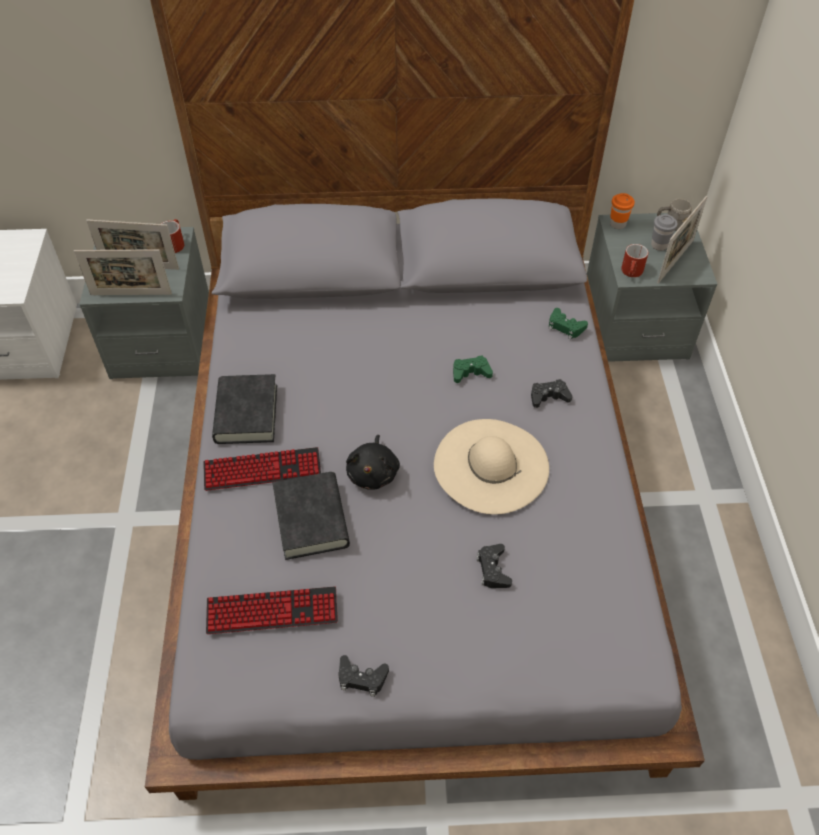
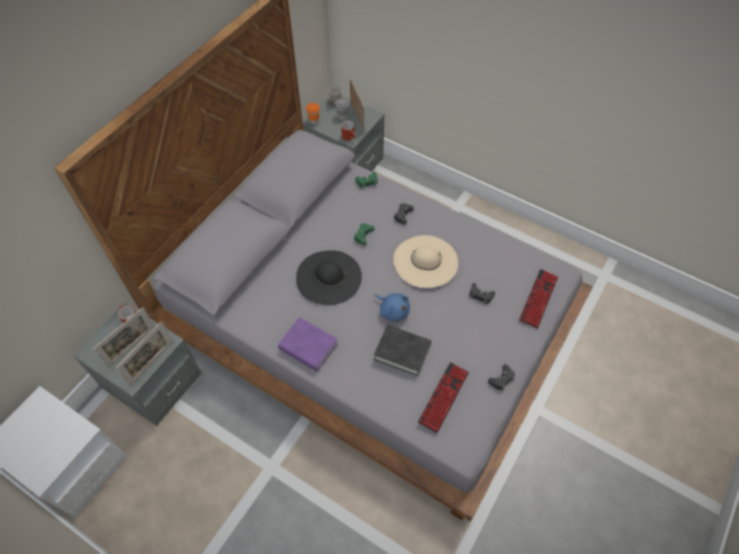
camera: 55 degrees left, 5 degrees up
(246, 414) = (308, 347): black book -> purple book
(262, 470) = (353, 358): keyboard -> keyboard (538, 298)
(369, 374) = (329, 277): none -> black hat
(373, 472) = (393, 310): black plush toy -> blue plush toy

